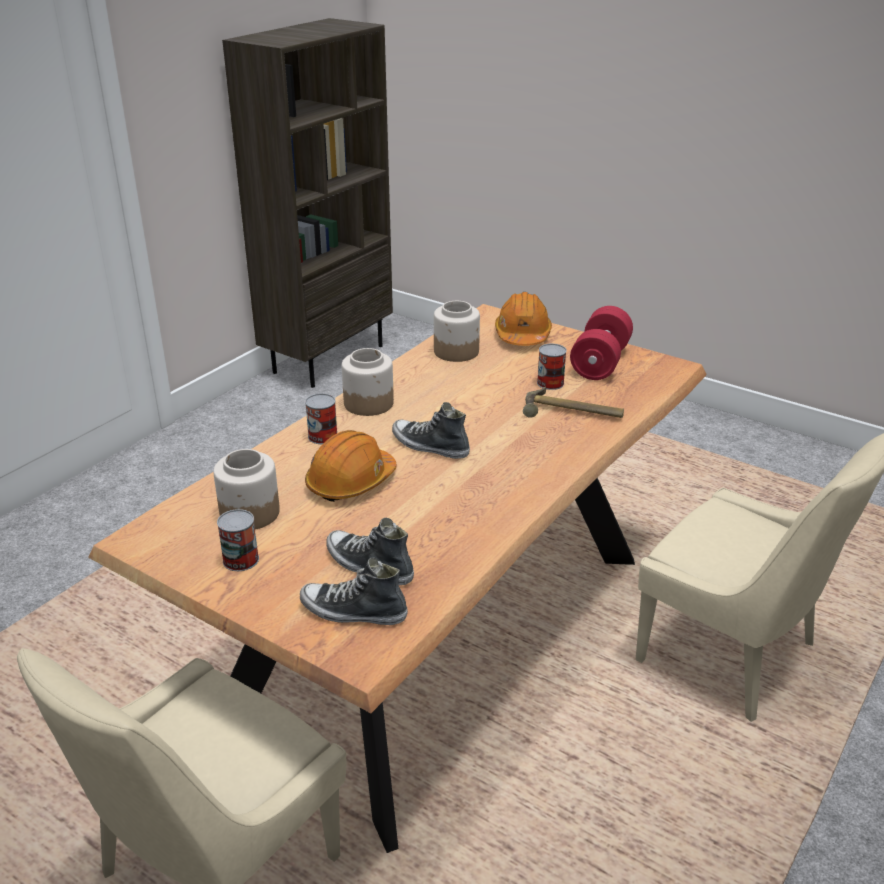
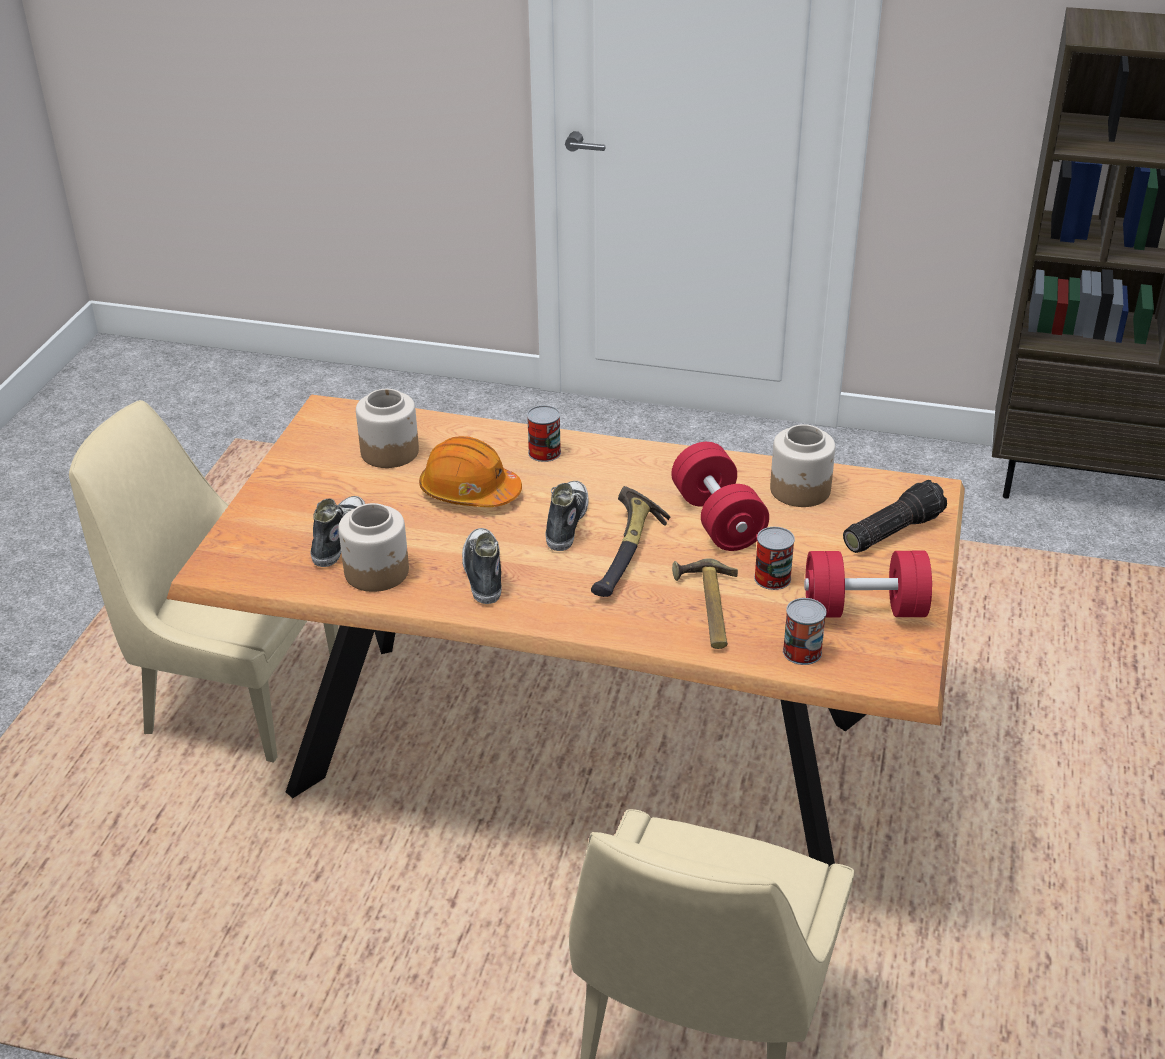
camera: 70 degrees right, 5 degrees up
(241, 560) = (319, 469): can -> can (802, 652)
(353, 612) = (269, 547): shoe -> shoe (483, 573)
(369, 403) = (630, 462): jar -> jar (377, 572)
(470, 387) = (717, 520): none -> red dumbbell
(489, 428) = (629, 554): none -> hammer
(522, 335) = (891, 530): orange hard hat -> flashlight

